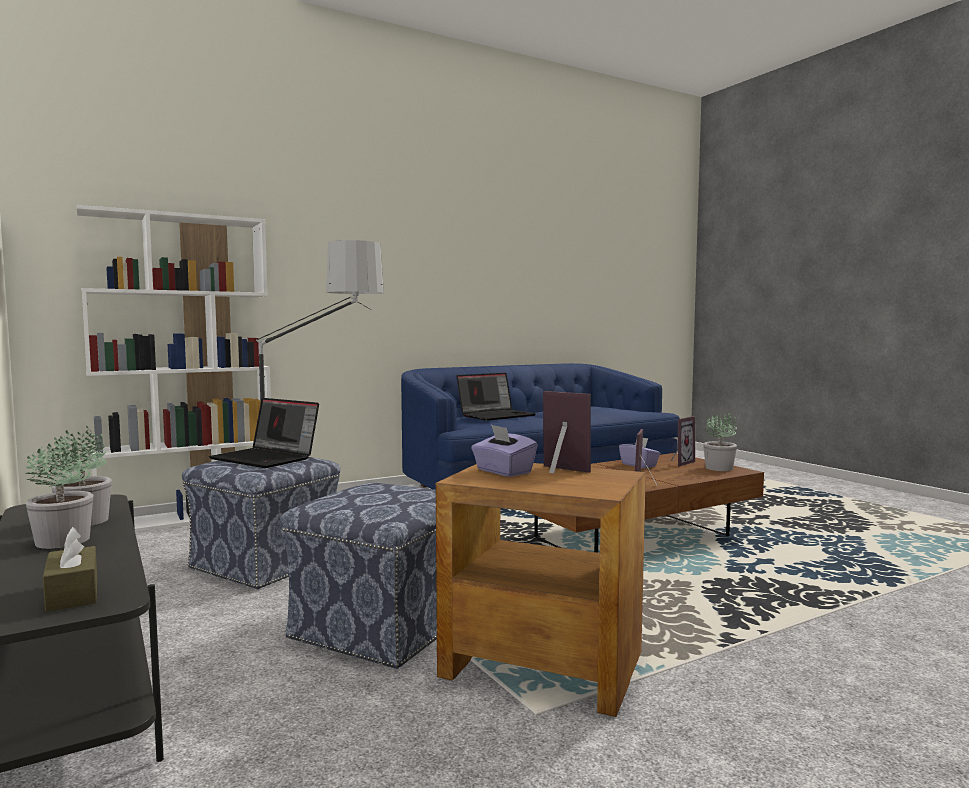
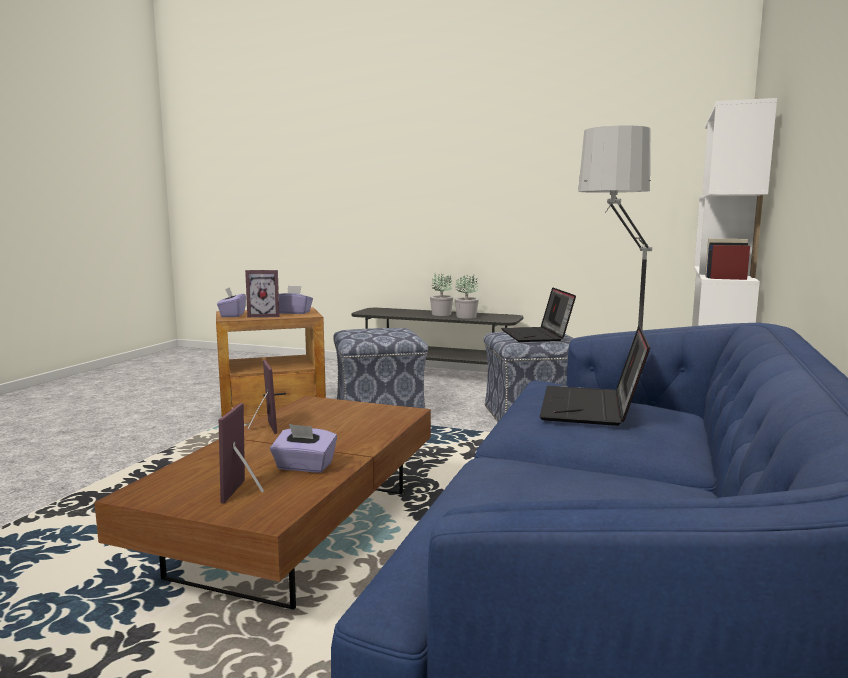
camera: 140 degrees right, 5 degrees up
(72, 593) = (379, 311): brown tissue box -> none
(267, 458) = (537, 336): laptop -> laptop turned 90 degrees counterclockwise
(606, 481) = (232, 315): none -> purple tissue box
(719, 468) = (172, 492): potted plant -> none

